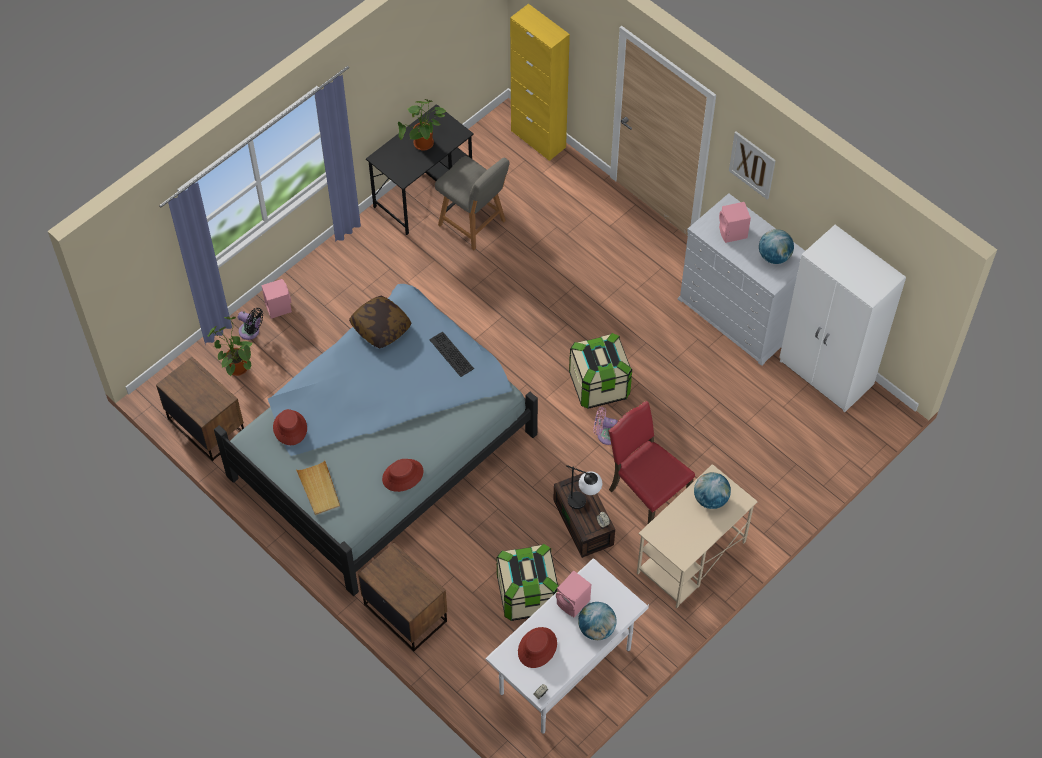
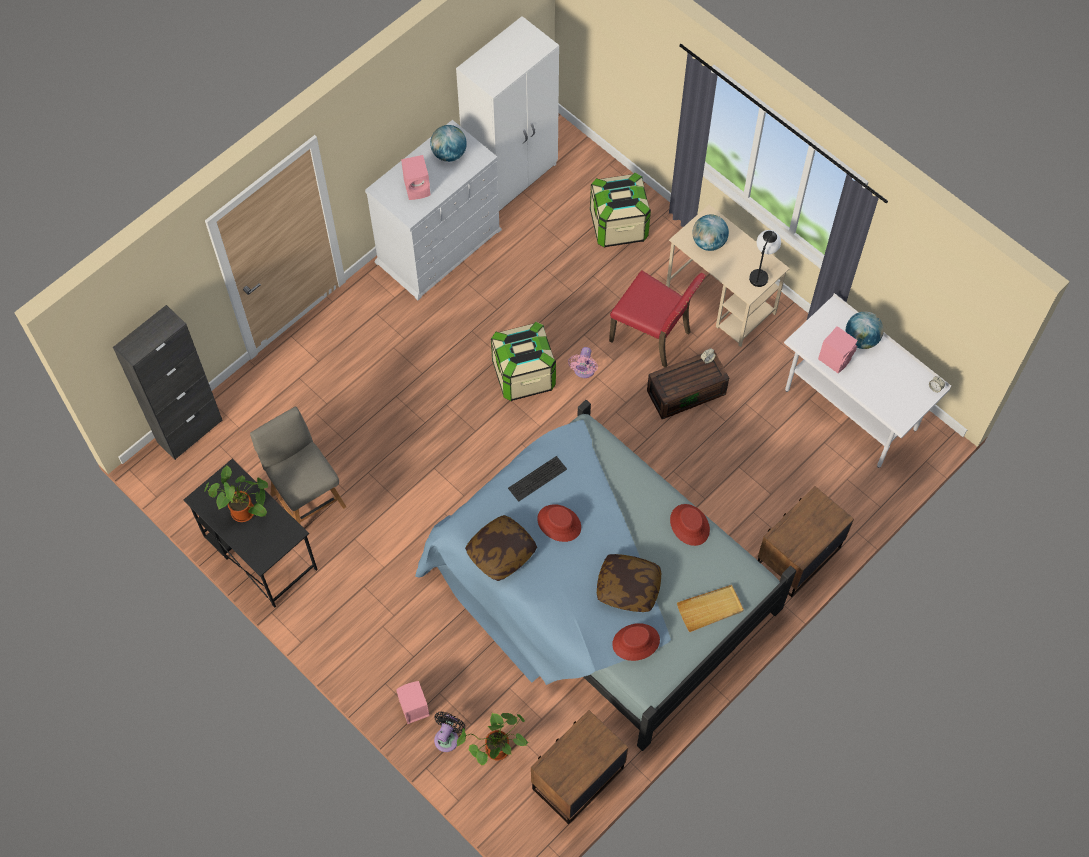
camera: 90 degrees left, 5 degrees up
(343, 424) = (628, 587): none -> pillow
(473, 224) = (307, 498): grey chair -> grey chair turned 75 degrees counterclockwise
(527, 595) = (770, 443): storage box -> storage box (618, 225)
(537, 648) = (886, 390): red hat -> red hat (559, 523)
(538, 139) = (190, 431): yellow cabinet -> black cabinet
(584, 503) = (686, 376): table lamp -> table lamp (761, 272)
(646, 494) = (652, 336): red chair -> red chair turned 105 degrees counterclockwise
(752, 165) = (369, 138): picture -> none

